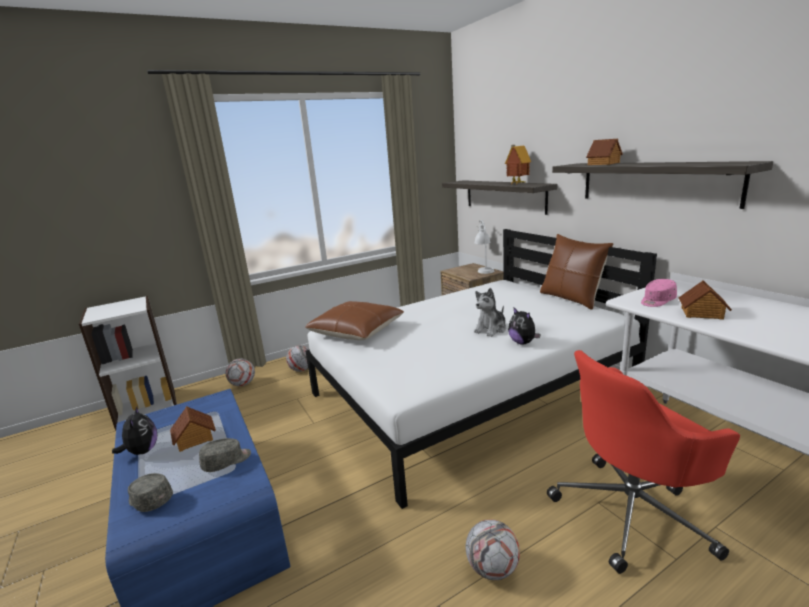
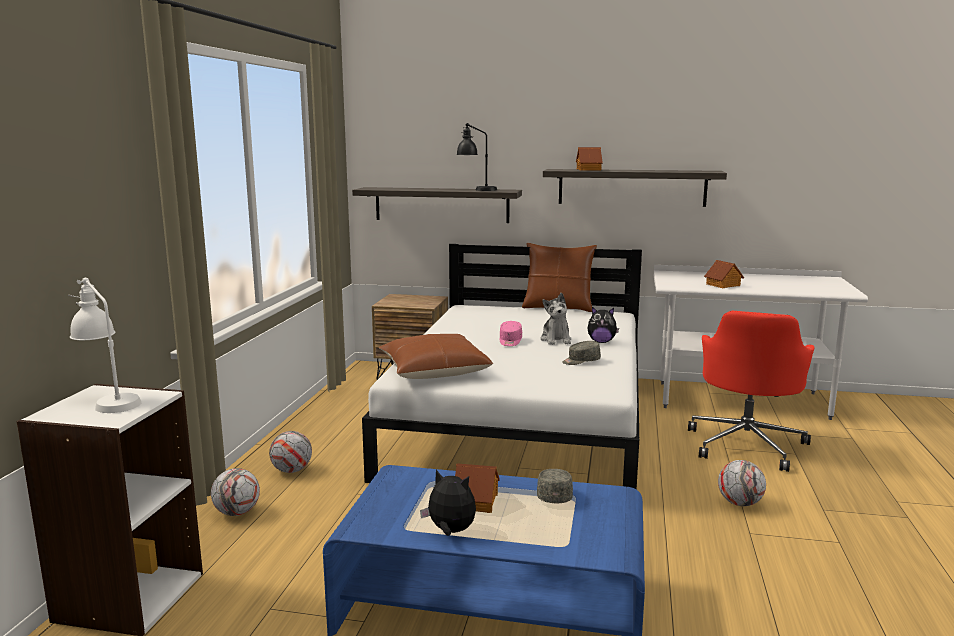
camera: 50 degrees left, 5 degrees down
(150, 499) = (564, 540): grey cap -> grey cap (581, 361)
(484, 269) = (420, 297): white table lamp -> white table lamp (108, 401)
(516, 184) = (476, 190): toy house -> black table lamp
(657, 301) = (685, 283): pink cap -> pink cap (510, 341)

